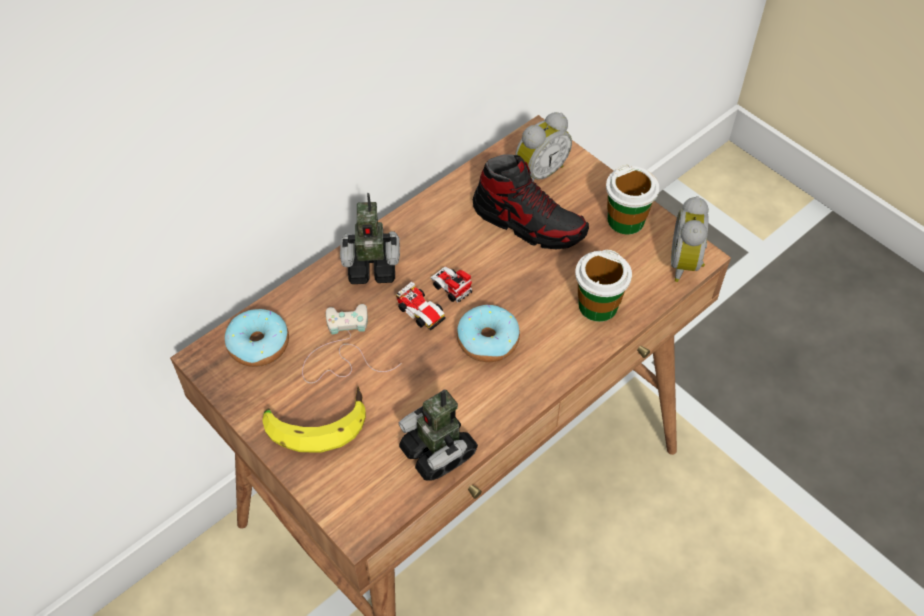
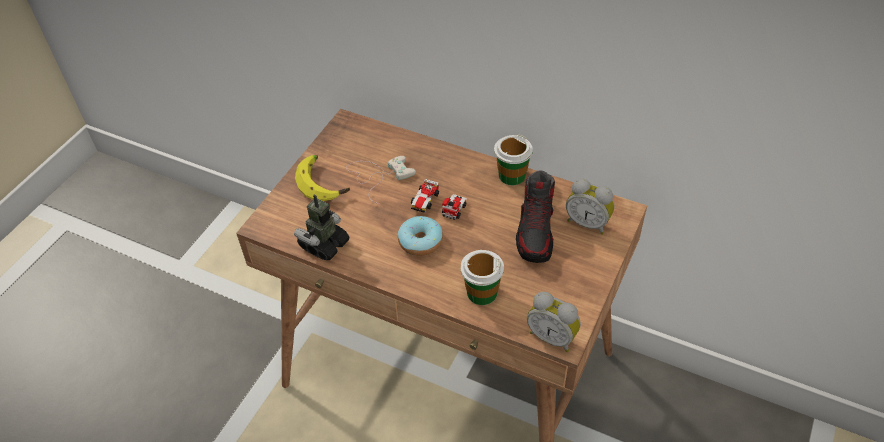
camera: 70 degrees right, 5 degrees down
(259, 345) = (365, 139): donut -> none
(372, 267) = (450, 166): toy robot -> none
(626, 220) = (573, 287): cup -> cup (512, 175)
(686, 264) = (552, 336): alarm clock -> alarm clock turned 135 degrees counterclockwise

